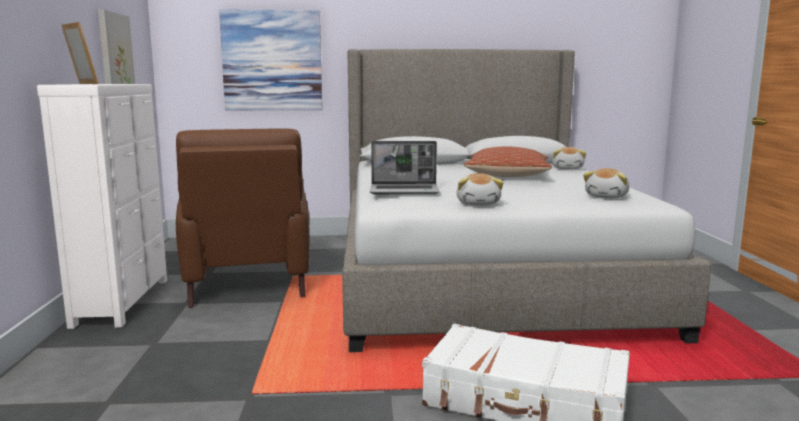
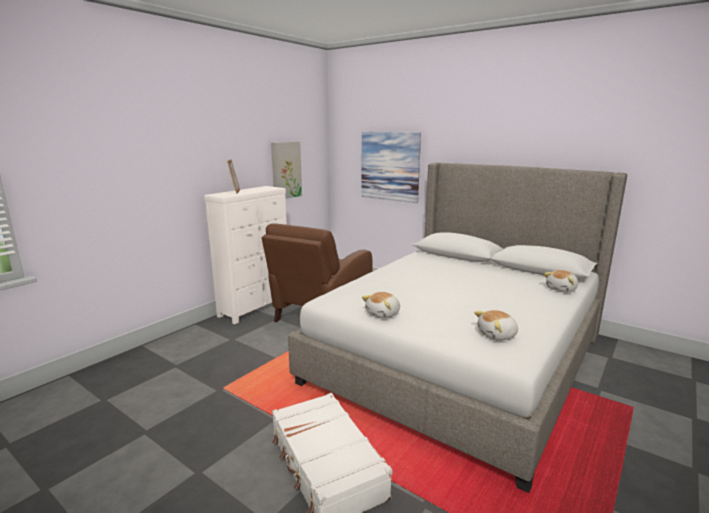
camera: 40 degrees right, 5 degrees up
(405, 191) = (364, 288): laptop -> none
(507, 175) = (484, 287): pillow -> none

